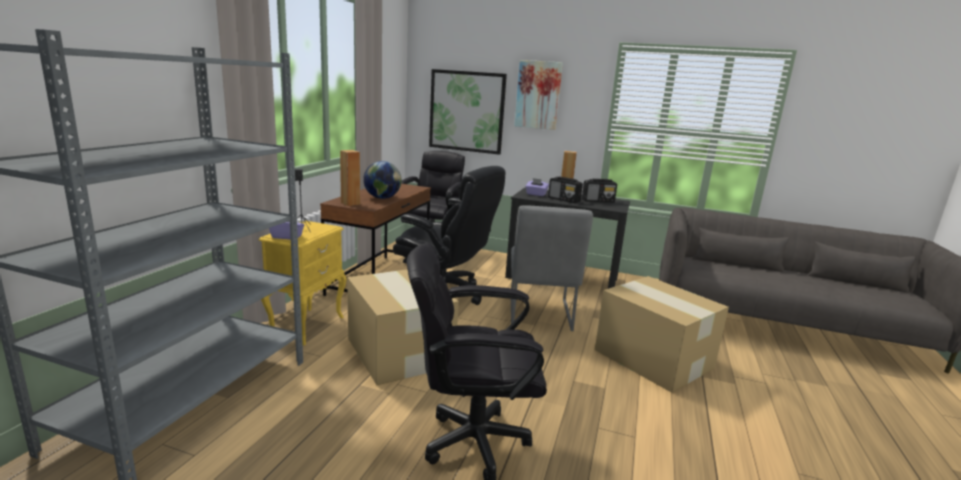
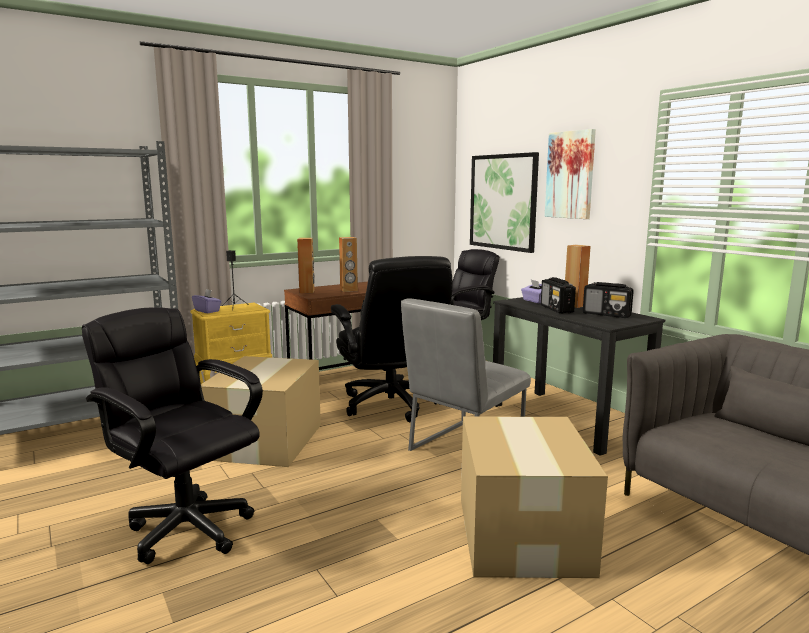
camera: 40 degrees right, 5 degrees down
(382, 198) = (348, 290): globe -> brown speaker

